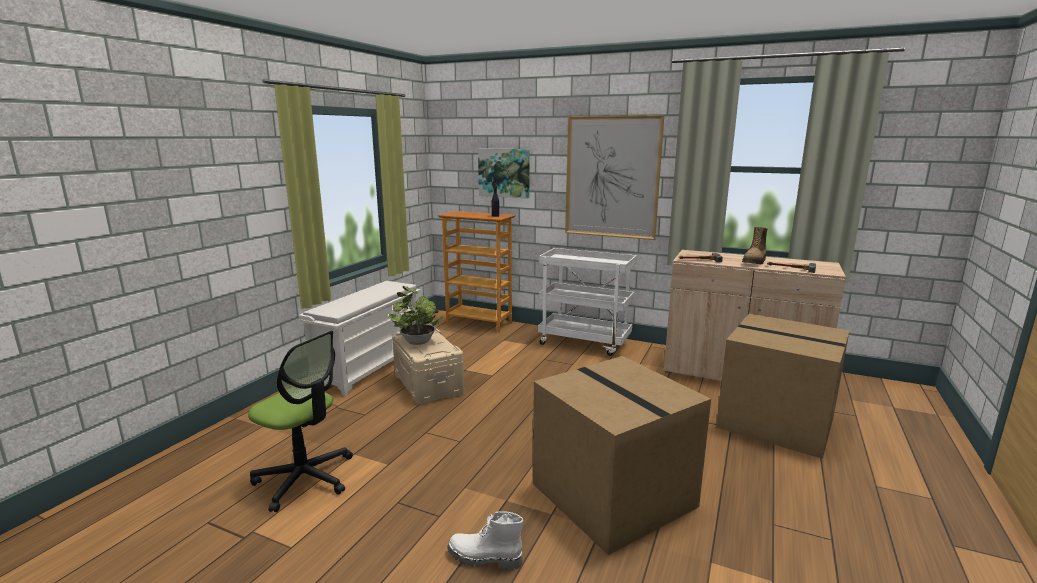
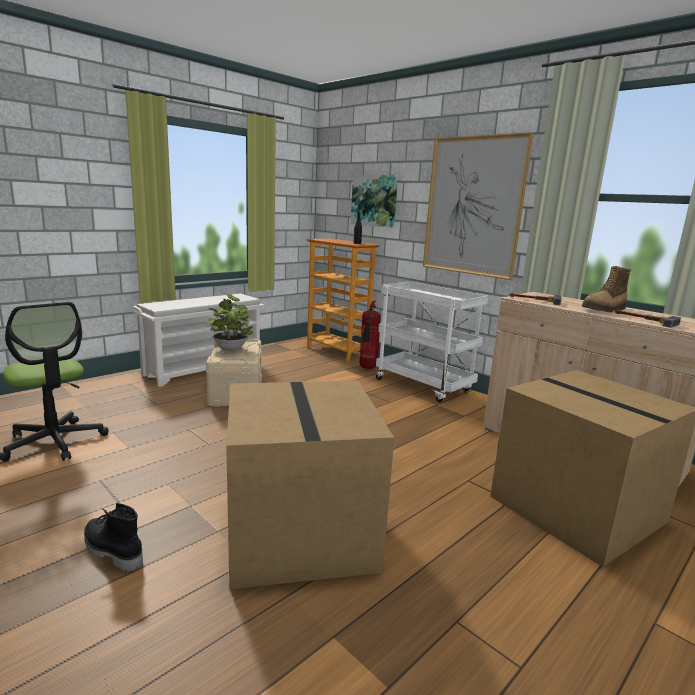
camera: 20 degrees right, 0 degrees up
(484, 559) = (111, 551): white boot -> black boot
(522, 335) = (367, 368): none -> fire extinguisher

